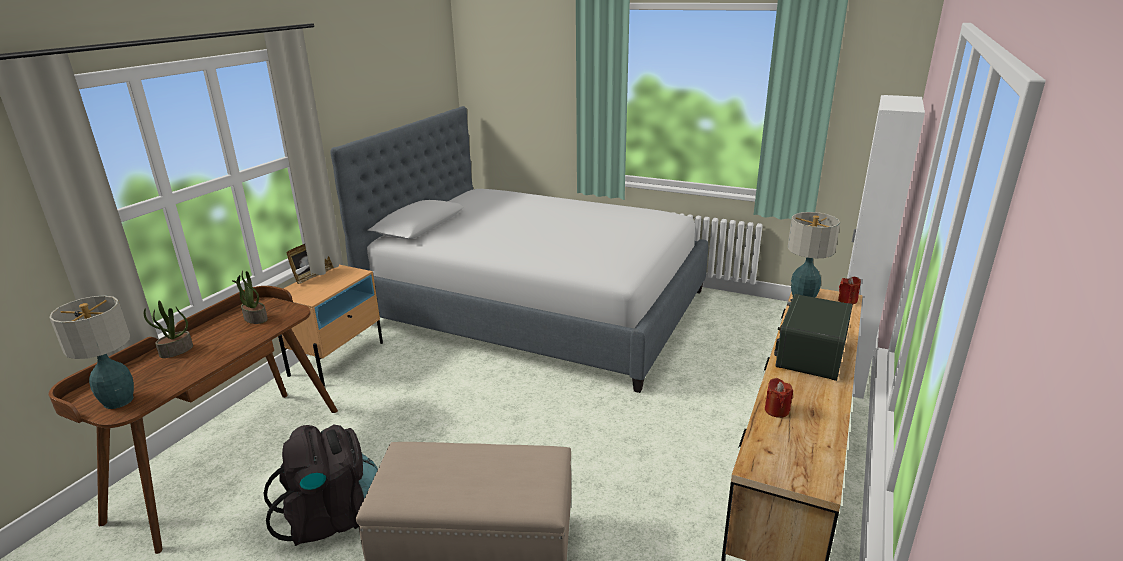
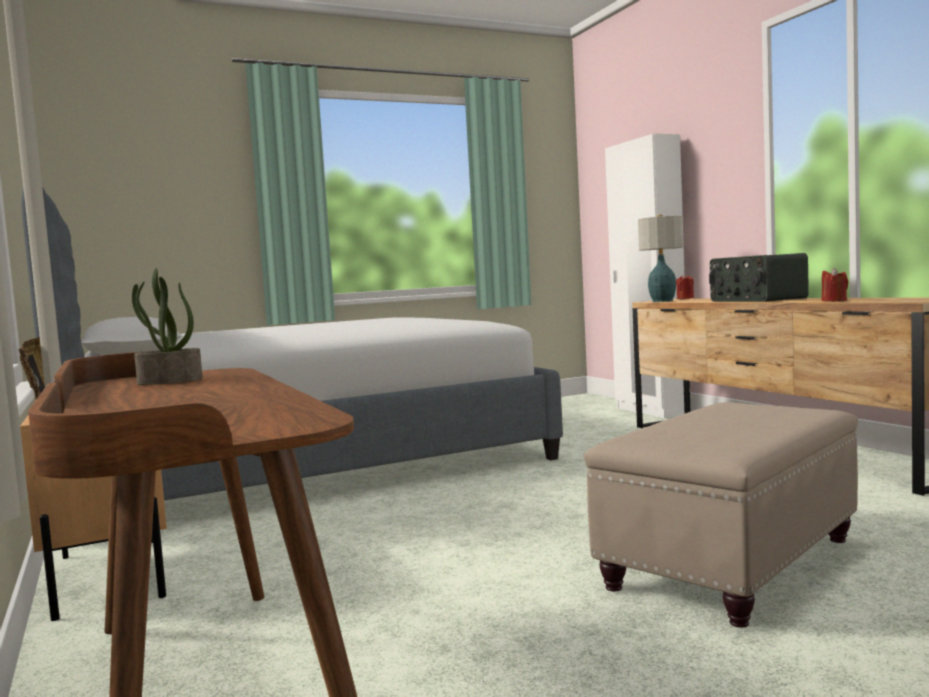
camera: 50 degrees left, 20 degrees down
(117, 401) = (240, 425): table lamp -> none
(176, 351) = (135, 406): potted plant -> none
(332, 517) = (542, 639): black backpack -> none

